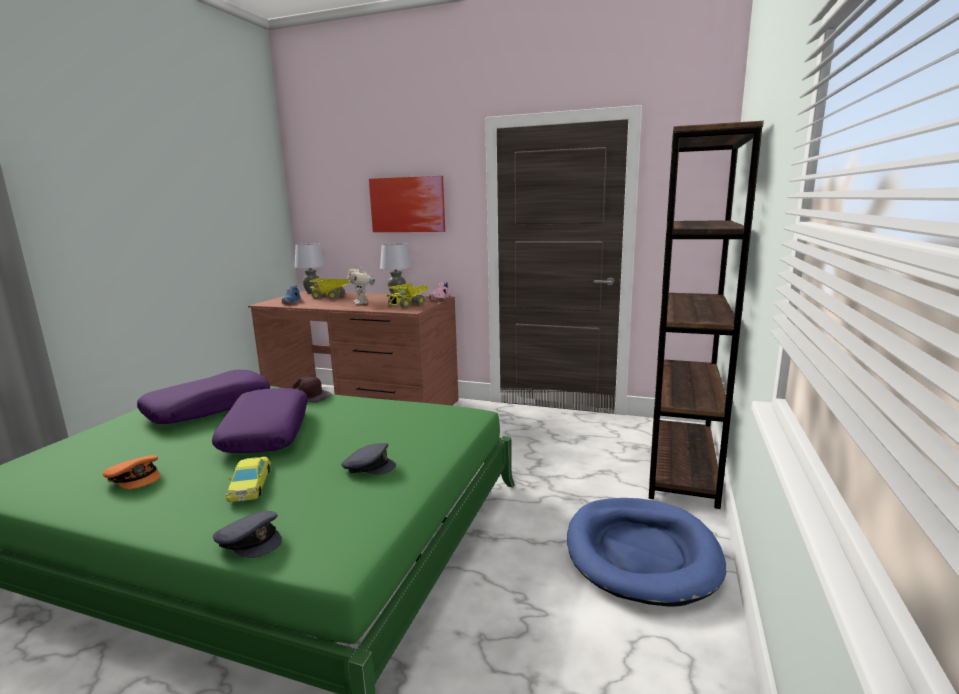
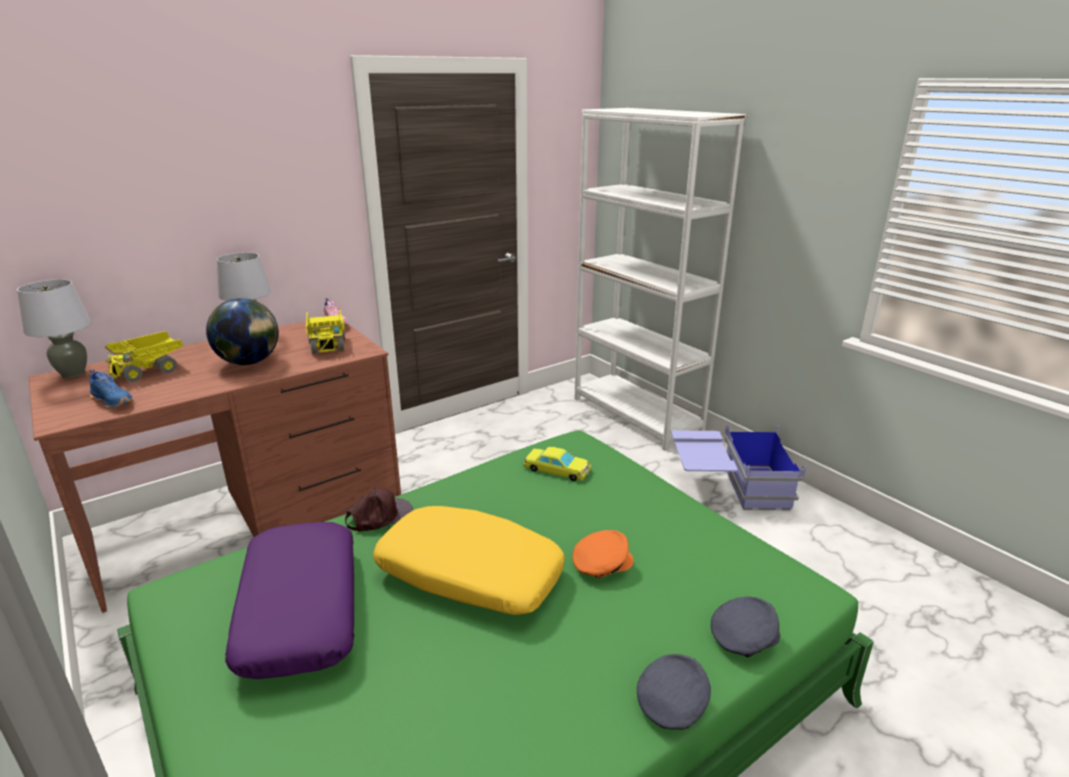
camera: 55 degrees left, 10 degrees up
(135, 478) = (499, 716): orange cap -> orange cap (601, 563)
(250, 484) = (620, 613): yellow toy car -> yellow toy car (557, 469)
(266, 432) = (469, 575): purple pillow -> yellow pillow
(362, 303) = (249, 363): toy robot -> globe
(369, 466) = (642, 529): grey cap -> grey cap (672, 702)
(407, 204) = (236, 190): picture -> none
(641, 553) = (728, 488): blue dog bed -> blue storage box
(681, 466) = (636, 415): brown bookcase -> white bookcase

